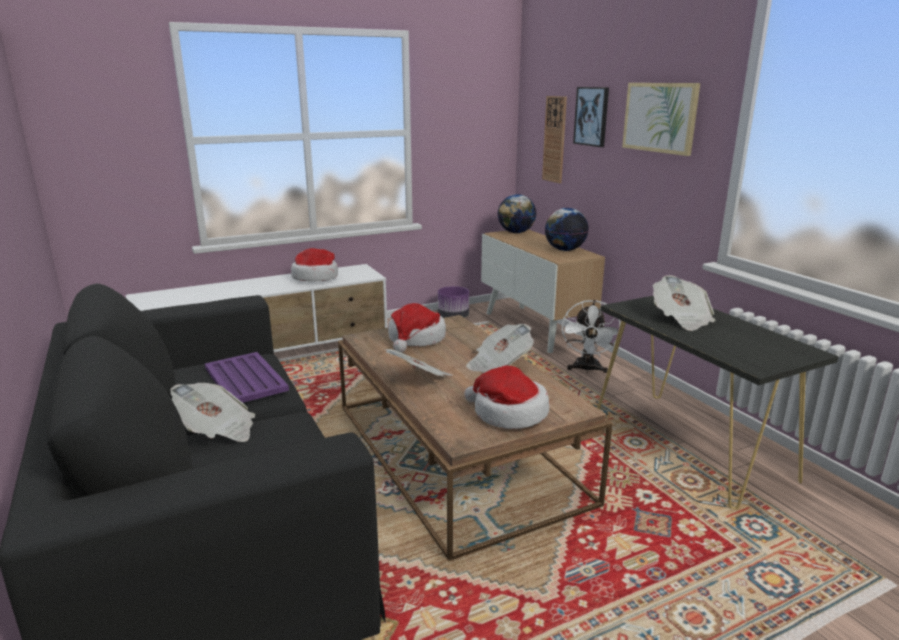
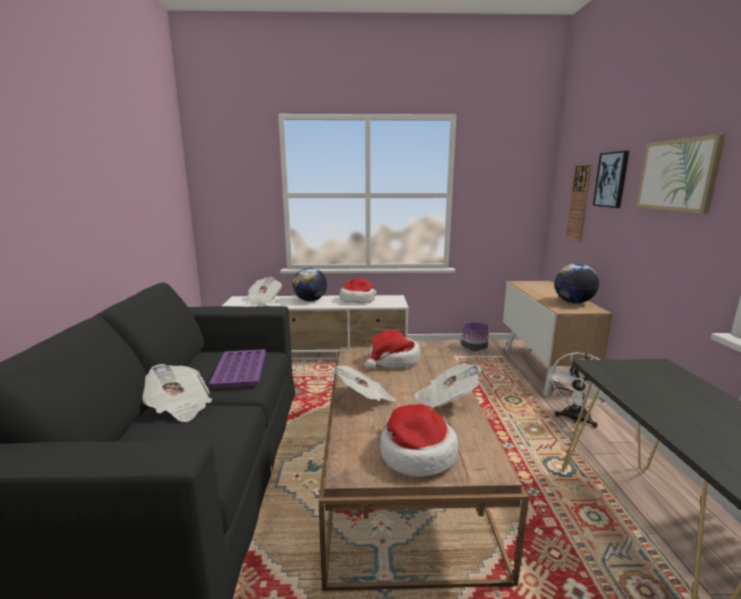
camera: 25 degrees right, 5 degrees down
(515, 232) = (537, 283): globe -> globe (310, 300)
(681, 319) = (662, 392): newspaper -> newspaper (263, 300)

